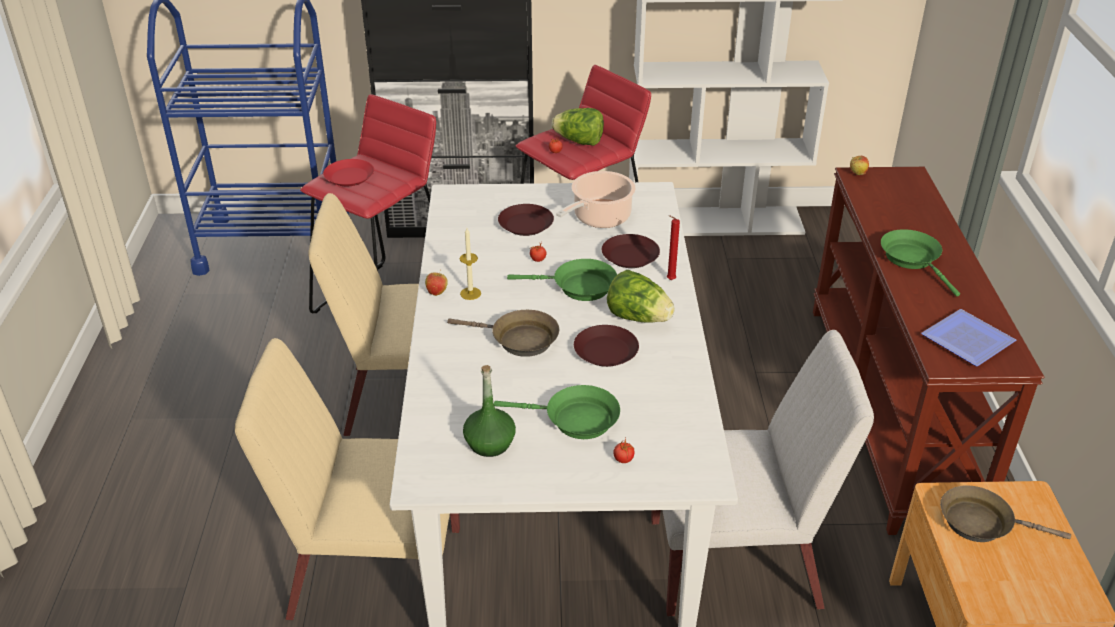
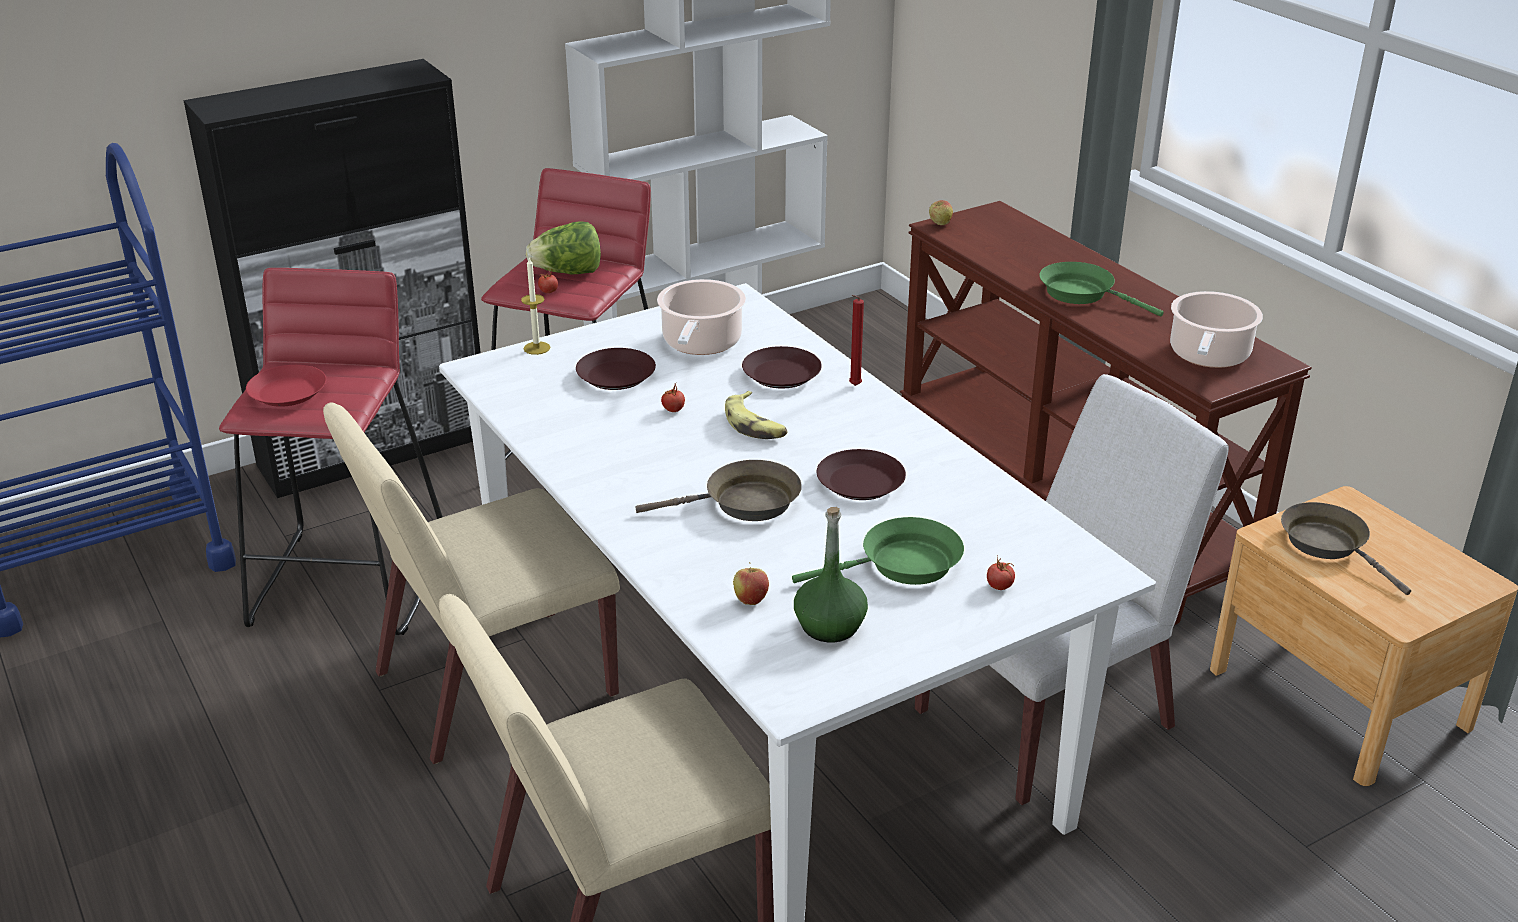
camera: 30 degrees left, 5 degrees down
(437, 292) = (582, 484): apple -> apple (751, 600)
(470, 293) = (627, 472): candle -> candle (536, 348)
(579, 287) = (755, 424): green frying pan -> banana
(638, 318) = (860, 435): lettuce -> none
(964, 340) = (1208, 356): plate -> cooking pot
(981, 523) = (1329, 545): brown frying pan -> brown frying pan turned 75 degrees clockwise

